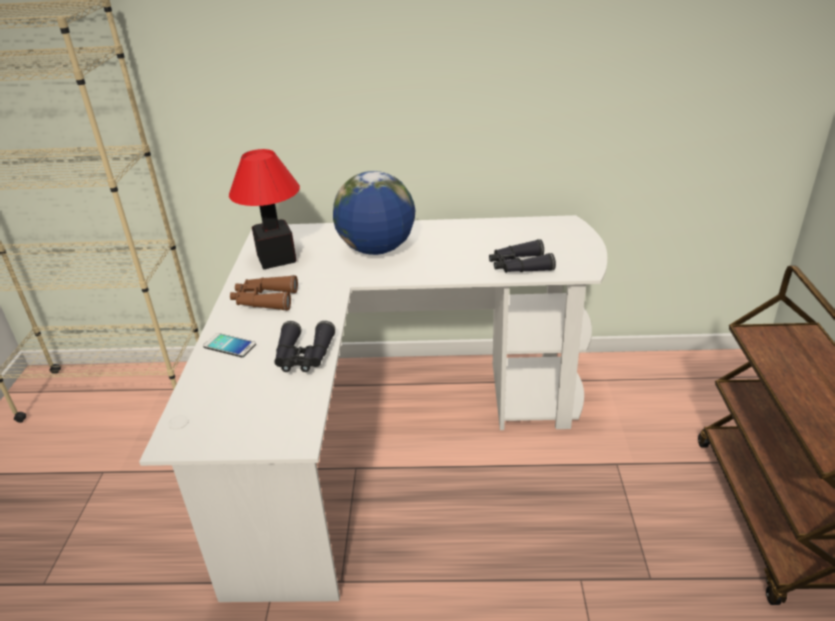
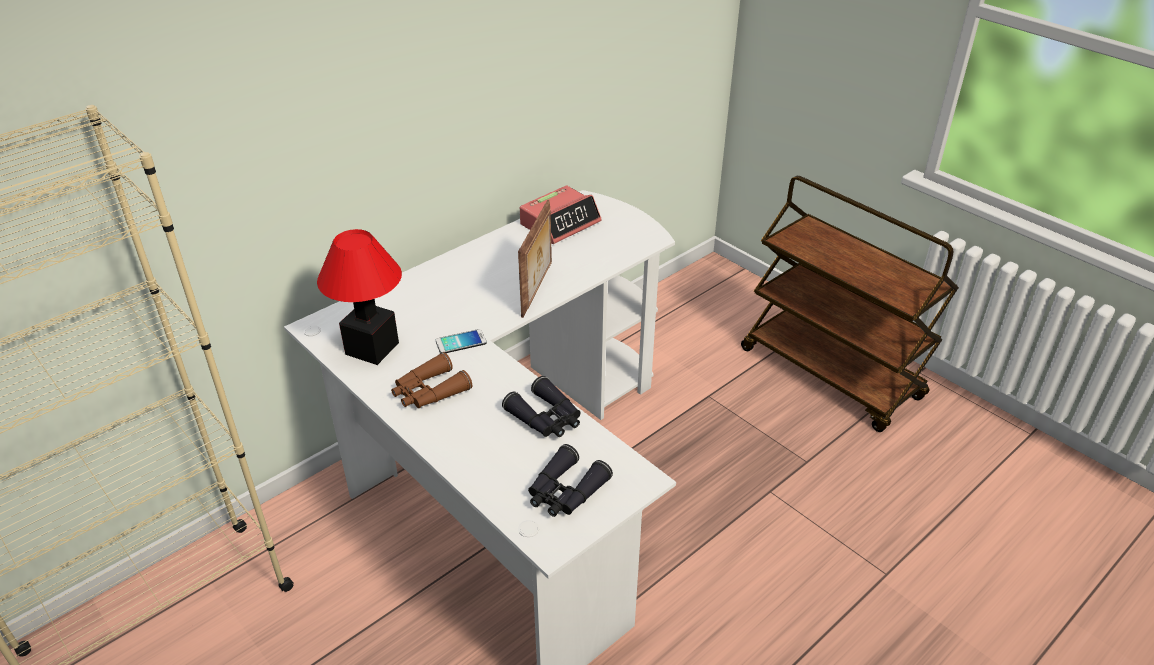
camera: 45 degrees left, 5 degrees up
(229, 346) = (466, 447): phone -> phone (461, 342)
(377, 249) = (460, 294): globe -> none
(434, 269) = (538, 289): none -> picture frame
(519, 266) = (602, 256): black binoculars -> black binoculars (565, 492)
(521, 231) = (560, 223): none -> alarm clock

